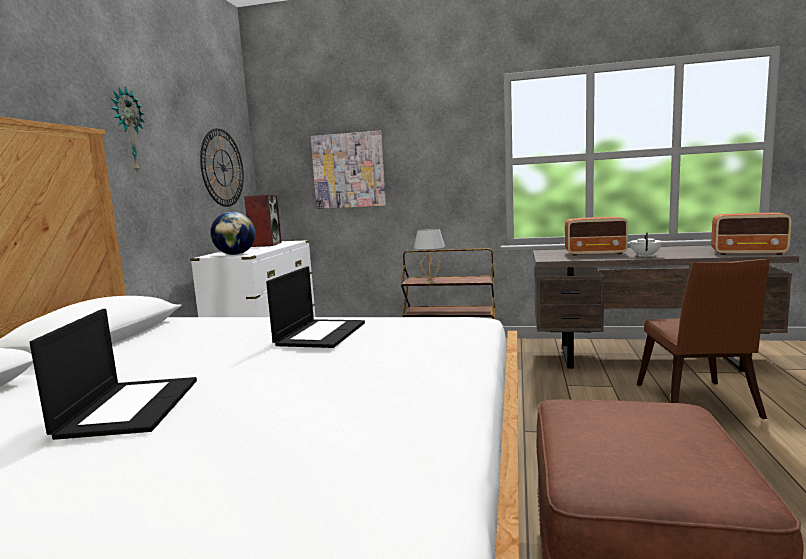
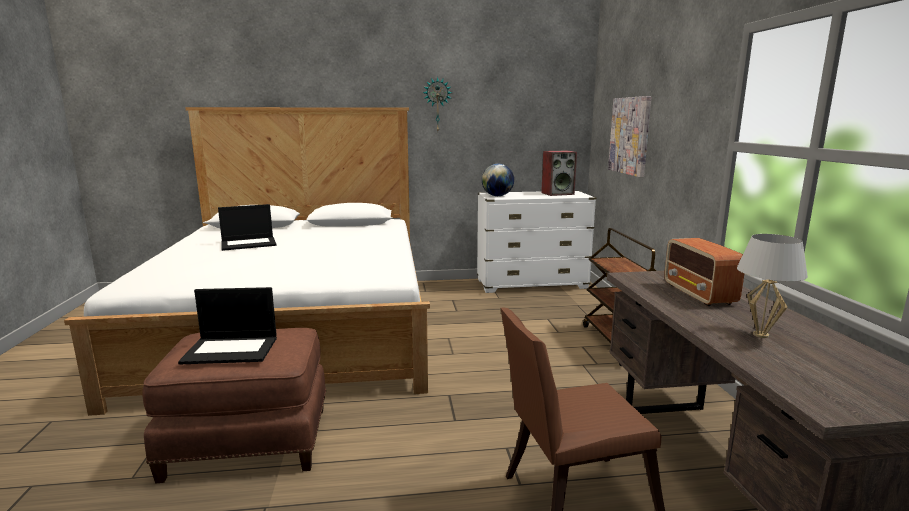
camera: 70 degrees right, 5 degrees up
(223, 168) = (540, 126): wall clock -> none
(320, 333) = (354, 251): laptop -> laptop (232, 349)
(431, 281) = (610, 265): white table lamp -> white table lamp (760, 335)
(645, 256) = (698, 317): white teapot -> none
(749, 253) = (809, 386): radio -> none

